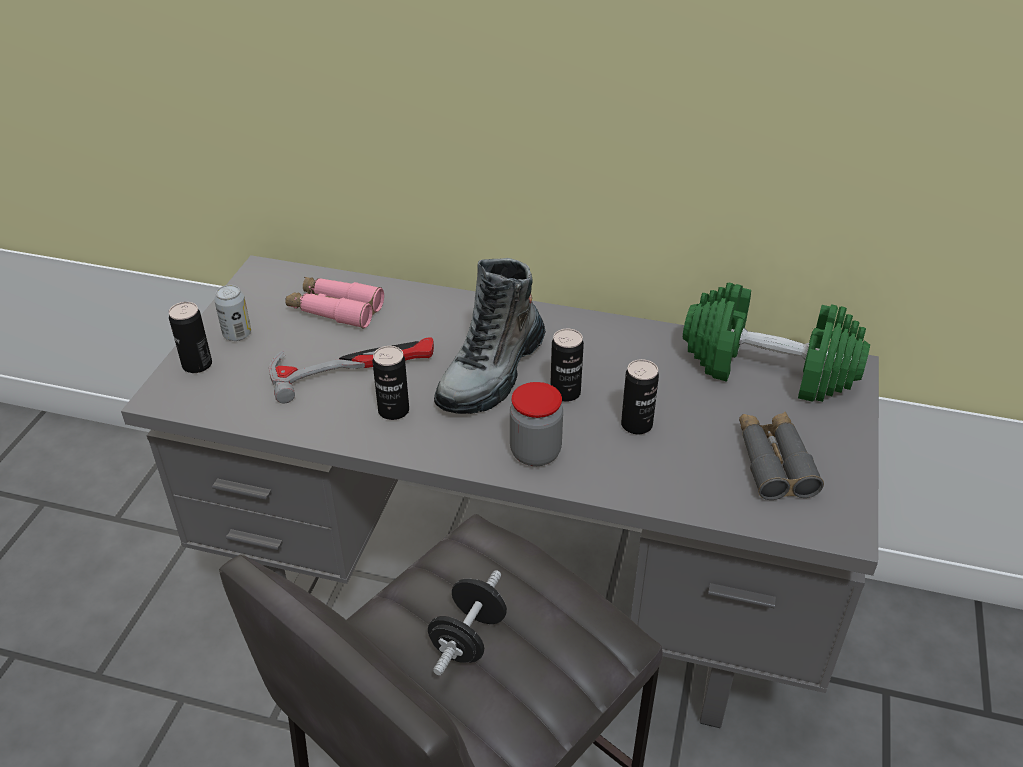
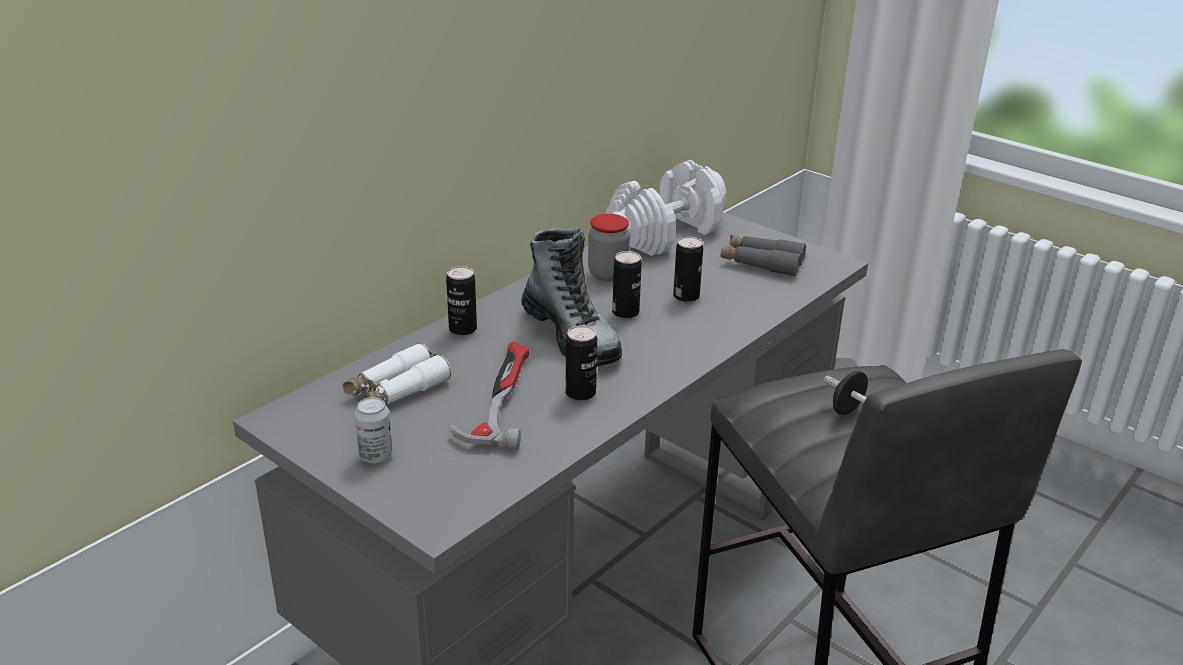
camera: 65 degrees left, 10 degrees down
(197, 365) = (403, 491): can -> can (463, 329)
(335, 309) = (397, 390): pink binoculars -> white binoculars
(535, 453) = (685, 343): jar -> jar (608, 274)
(767, 368) = (665, 234): green dumbbell -> white dumbbell

